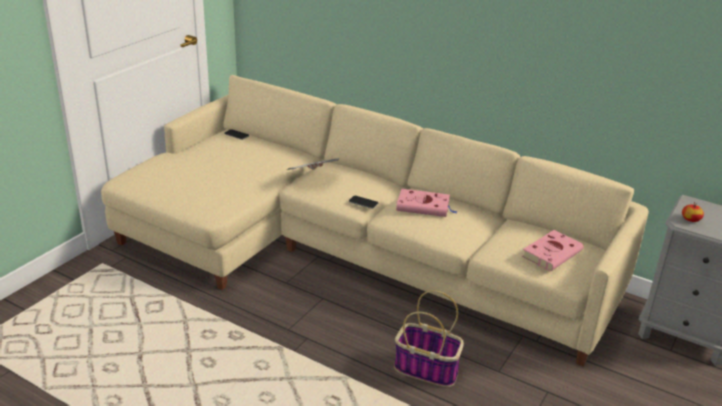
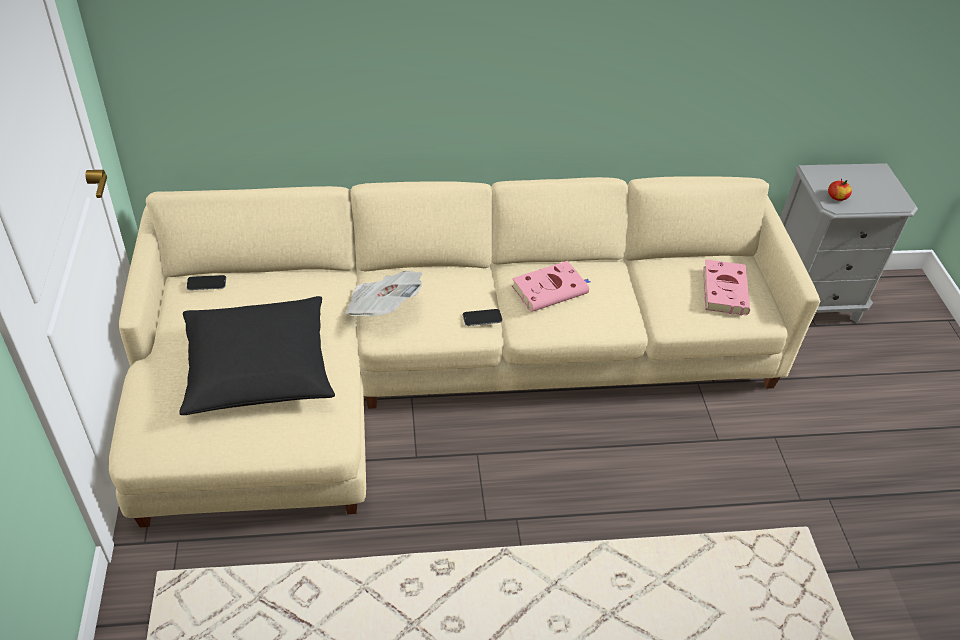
camera: 40 degrees left, 15 degrees up
(214, 173) = (258, 367): none -> black pillow
(427, 369) = (661, 479): basket -> none

